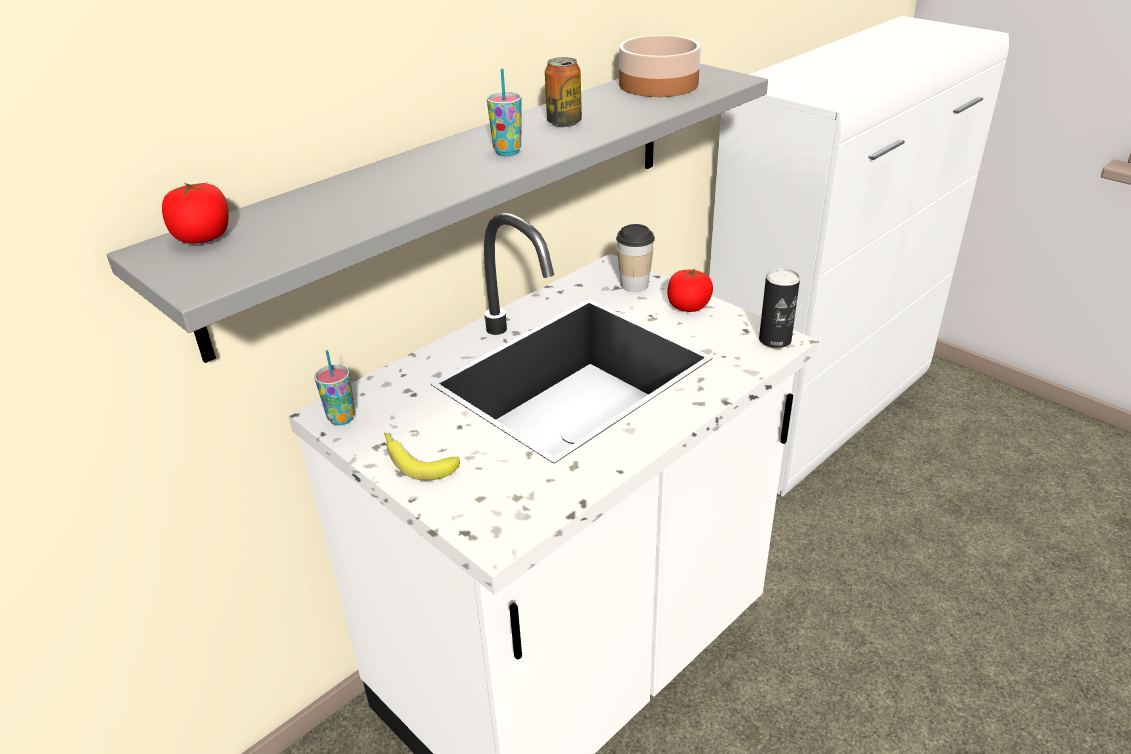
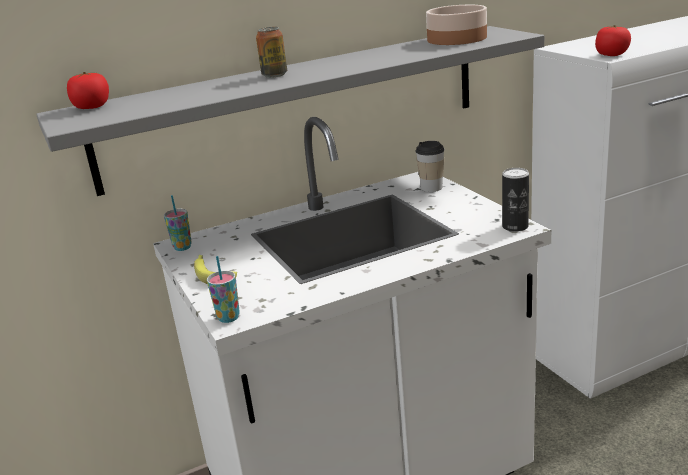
camera: 20 degrees right, 10 degrees down
(507, 152) = (312, 71): cup -> cup (228, 318)
(564, 123) = (367, 58): can -> can (274, 75)
(688, 306) = (462, 203): tomato -> tomato (611, 55)

